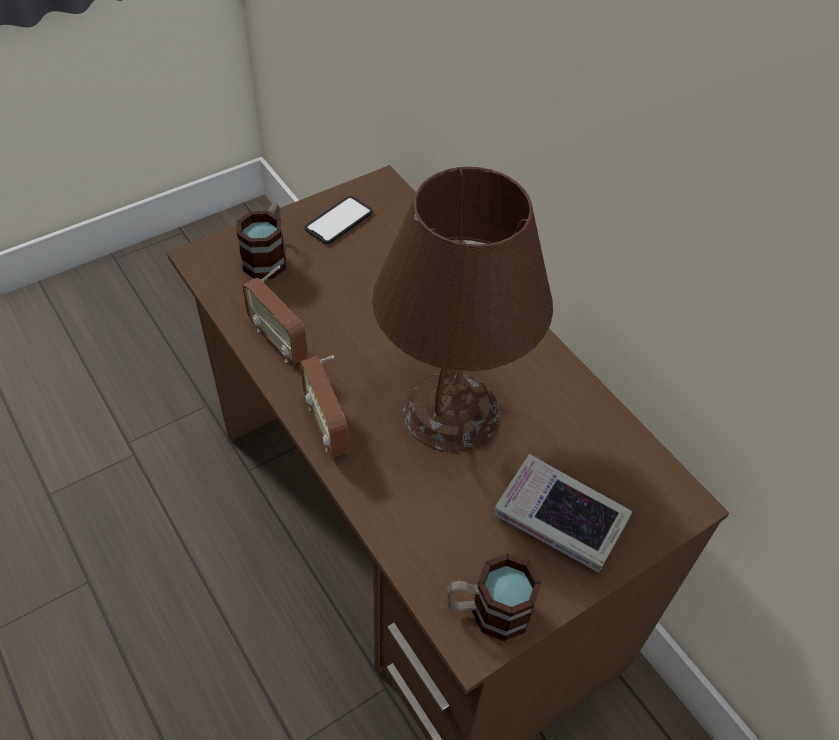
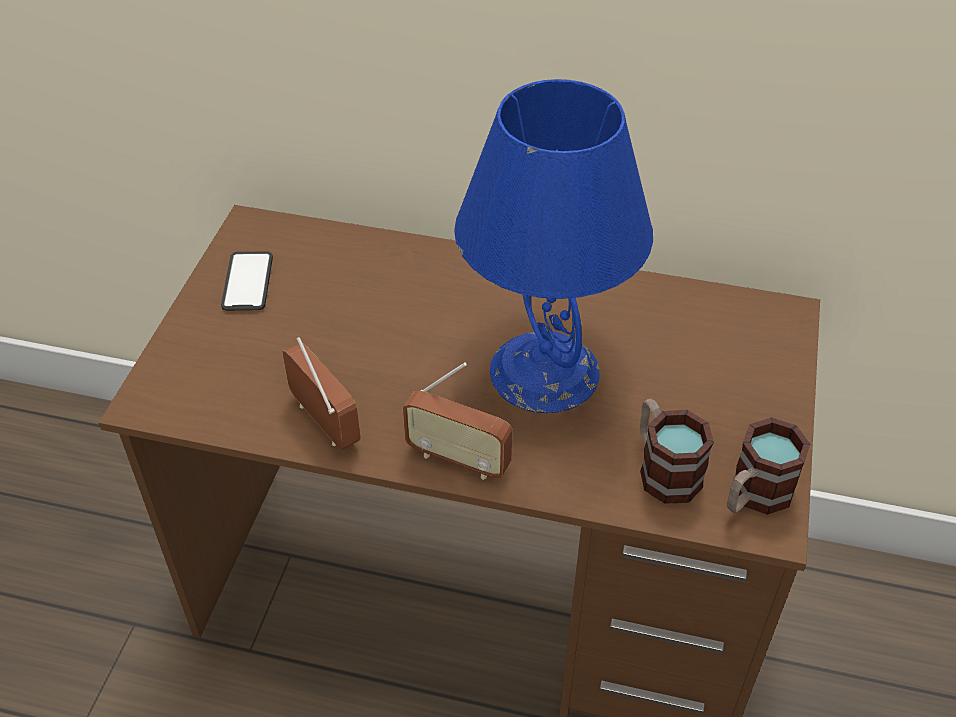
camera: 40 degrees left, 5 degrees down
(268, 257) = (216, 357): mug -> mug (663, 468)
(279, 341) = (324, 422): radio -> radio turned 135 degrees counterclockwise
(451, 412) = (546, 371): brown table lamp -> blue table lamp
(560, 518) = (720, 389): book -> none

